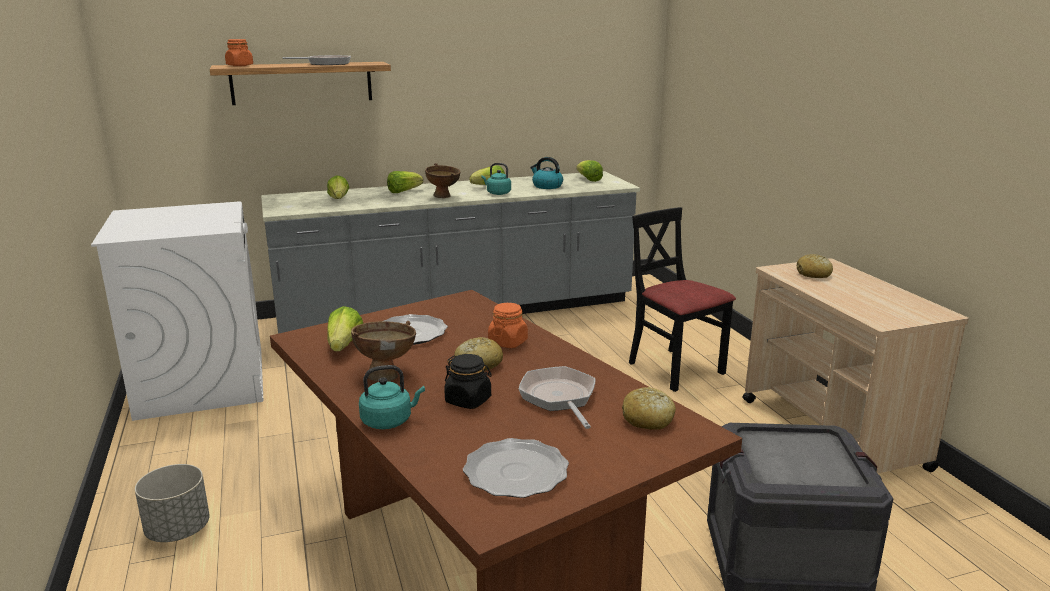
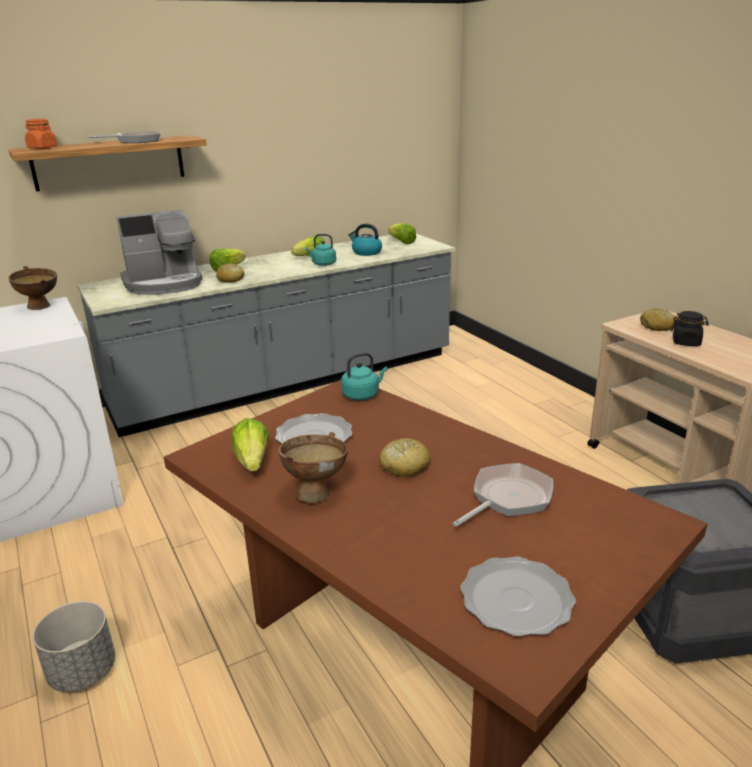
camera: 10 degrees left, 5 degrees up
(339, 199) = (164, 284): lettuce -> coffee machine
(389, 421) = (350, 552): turquoise kettle -> turquoise kettle (362, 395)
(444, 197) = (271, 272): brown bowl -> brown bowl (41, 307)
(468, 400) = (418, 514): black jar -> black jar (686, 342)
(508, 342) = (419, 436): orange jar -> none
(559, 398) = (508, 498): frying pan -> frying pan turned 75 degrees clockwise
(647, 419) = (607, 513): bread -> bread (230, 279)
(675, 369) = (514, 420): black chair -> none

